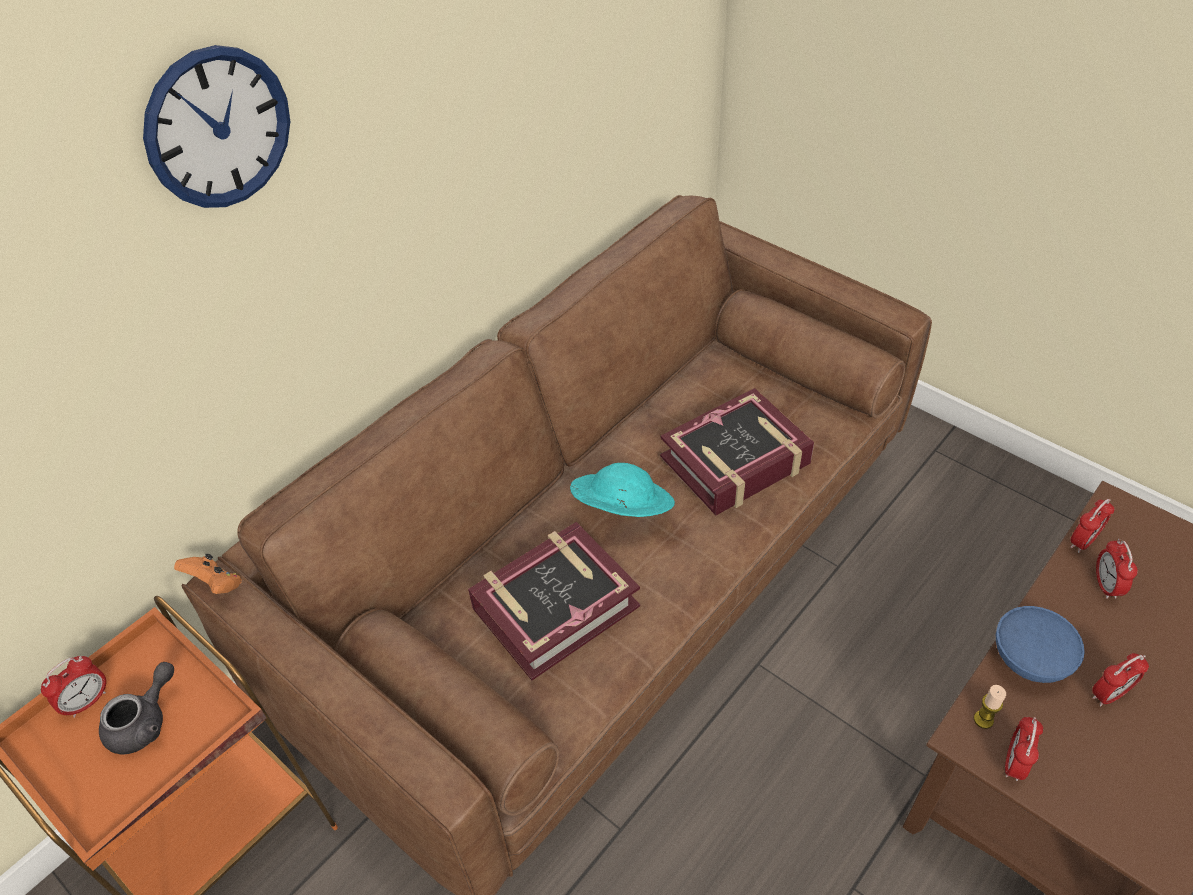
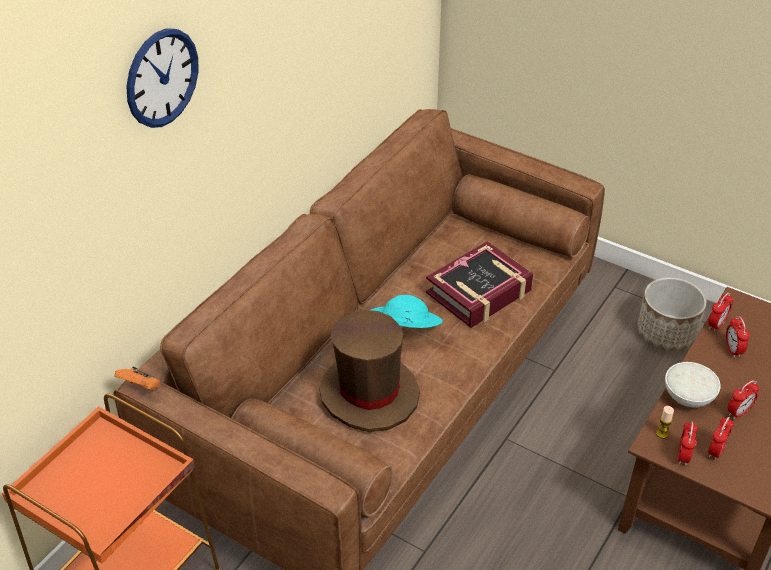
camera: 10 degrees left, 5 degrees down
(88, 701) = (66, 468): alarm clock -> alarm clock (716, 451)
(145, 722) = (111, 476): grey teapot -> none
(555, 606) = (369, 393): book -> brown hat
(1001, 524) = (666, 333): none -> planter
(1028, 658) = (687, 396): blue bowl -> white bowl

